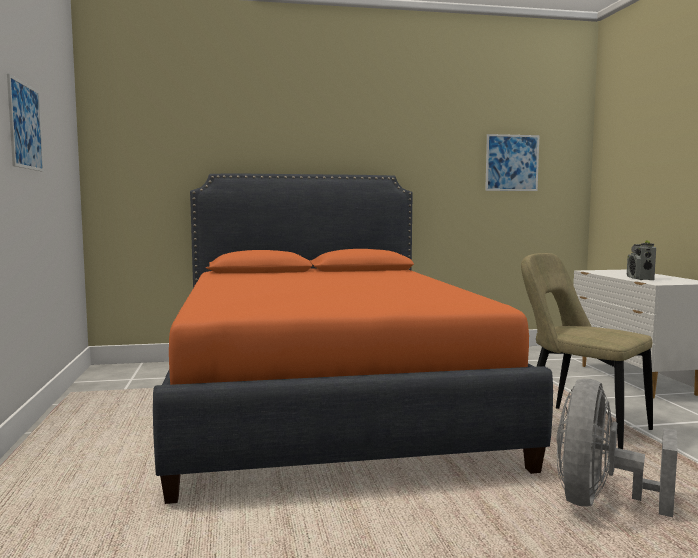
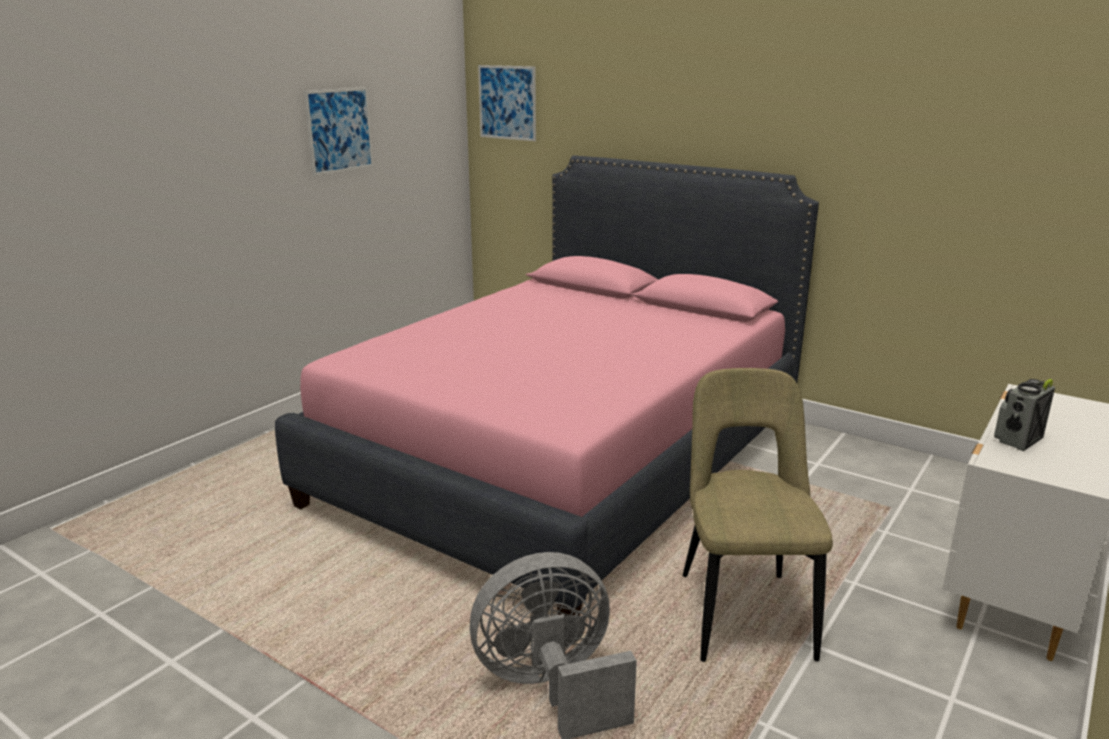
camera: 45 degrees right, 15 degrees up
(326, 402) = (565, 460): orange bed -> pink bed
(512, 163) = (1014, 167): picture -> picture (507, 102)

